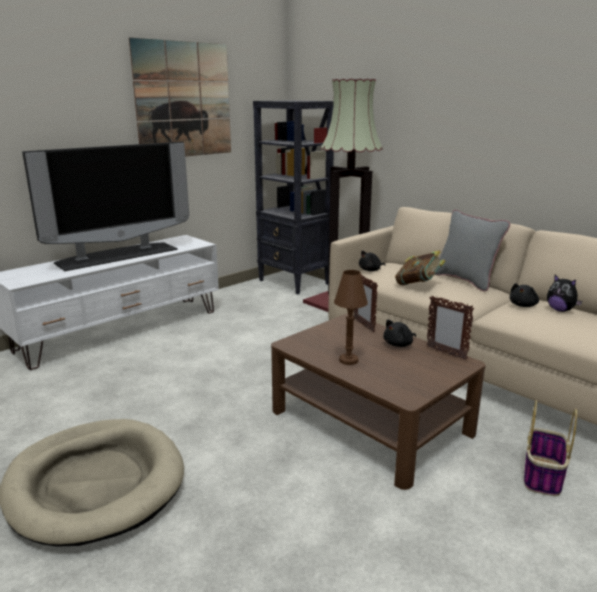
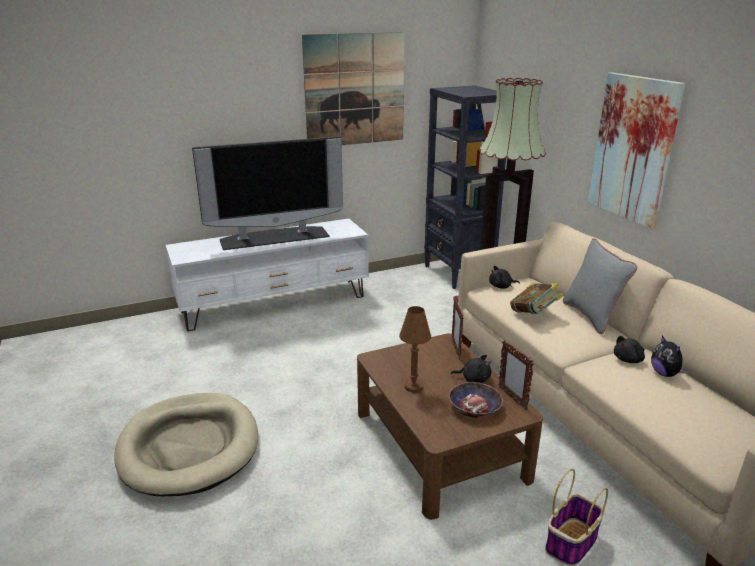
camera: 20 degrees right, 5 degrees up
(399, 344) = (474, 379): black plush toy -> black plush toy turned 150 degrees counterclockwise
(418, 366) = (474, 407): none -> bowl
(471, 129) = (633, 149): none -> picture

